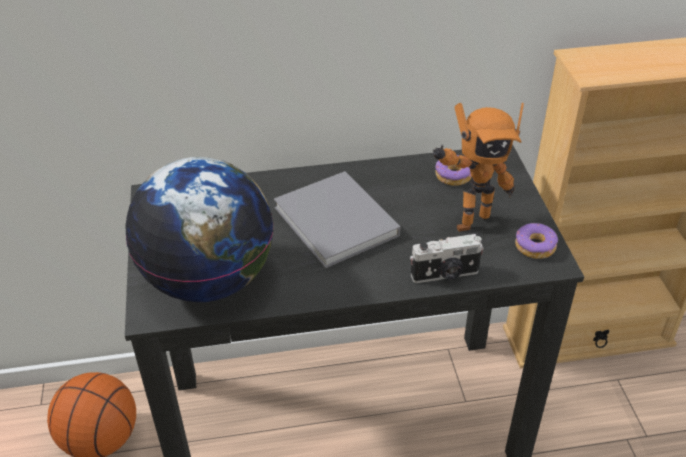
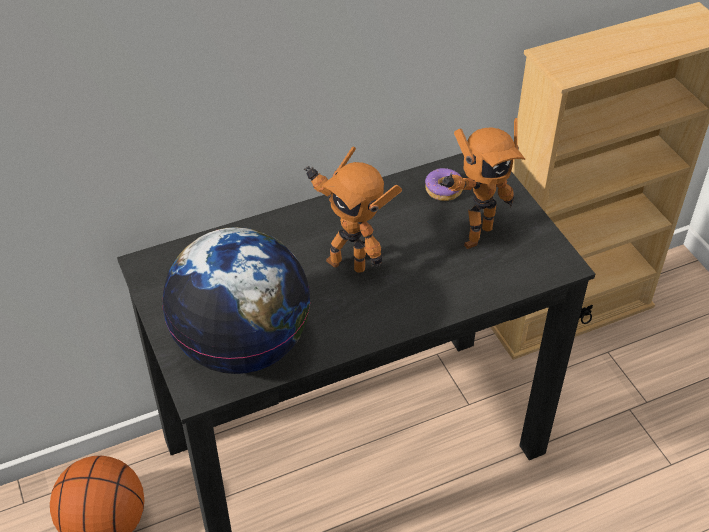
camera: 15 degrees left, 5 degrees up
(337, 224) = (348, 262): grey book -> toy robot
(445, 275) = (469, 296): camera -> none
(535, 247) = (543, 252): donut -> none

